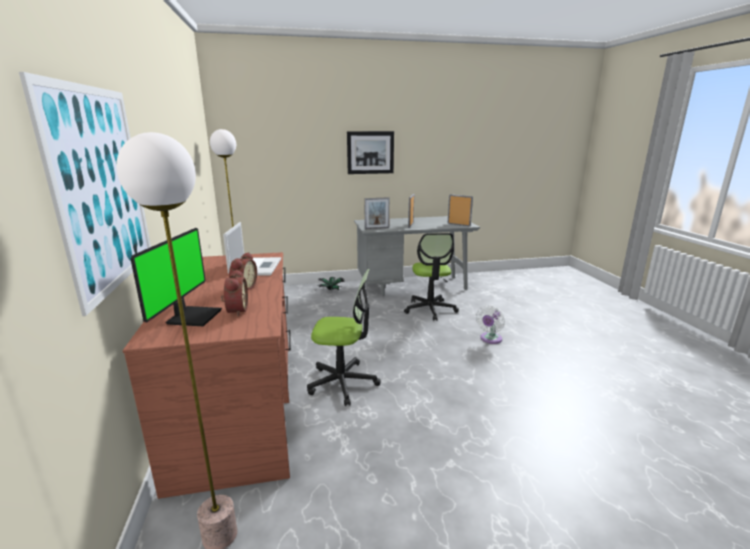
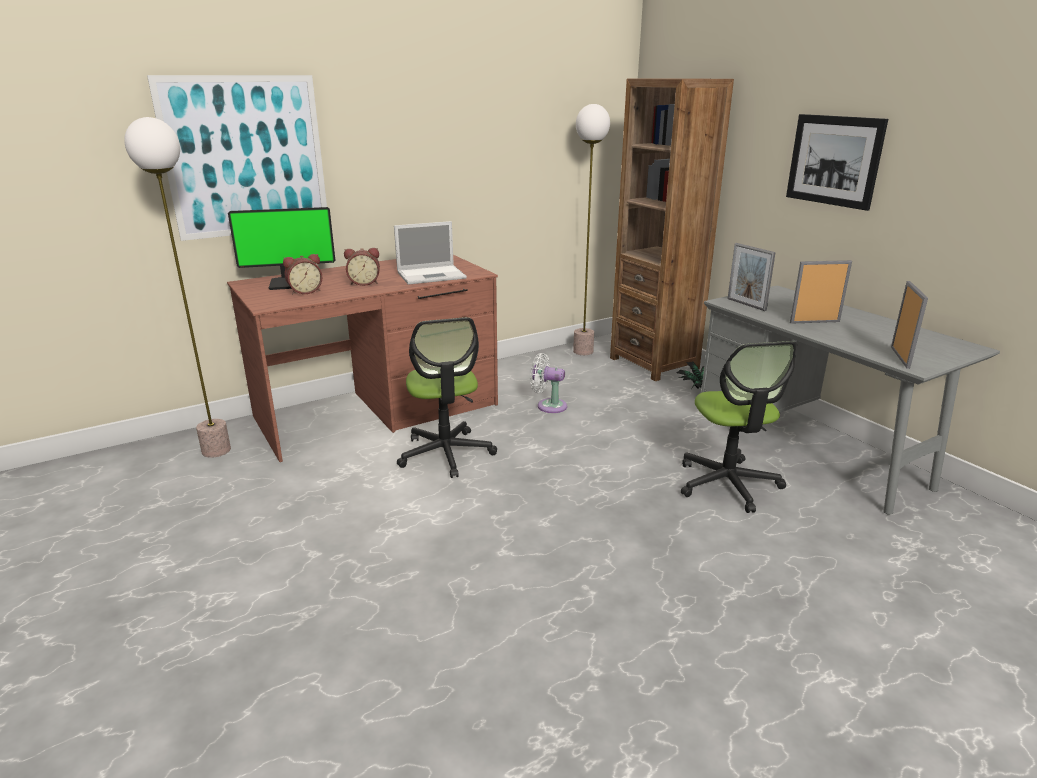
camera: 70 degrees right, 5 degrees up
(287, 292) = (654, 363): none -> brown bookcase
(430, 309) = (728, 484): office chair -> office chair turned 75 degrees counterclockwise
(490, 339) = (666, 564): white fan -> white fan (548, 406)

